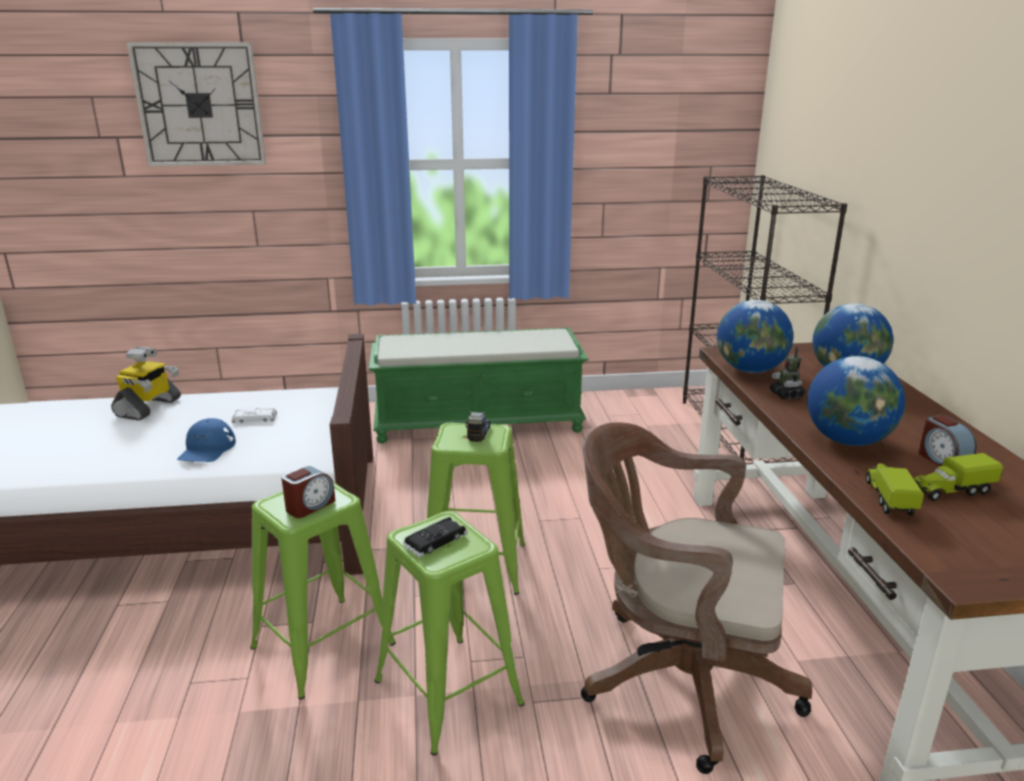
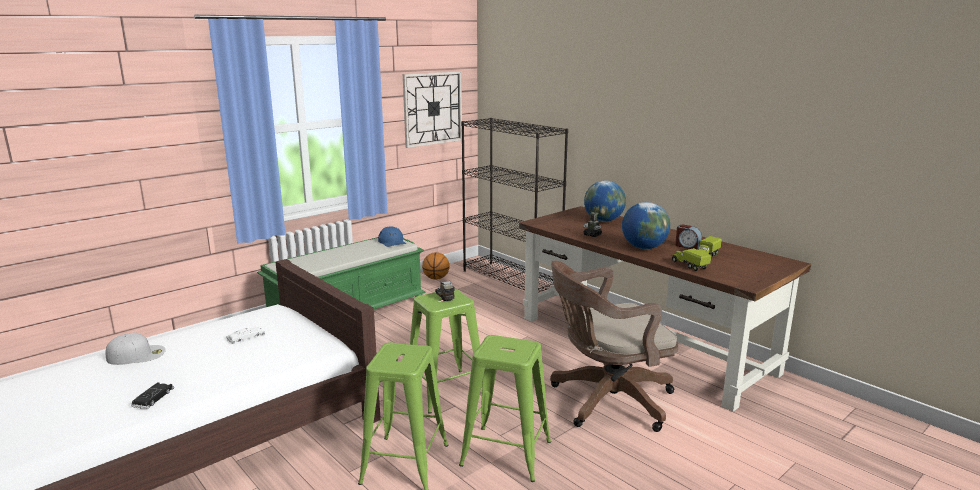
camera: 35 degrees left, 5 degrees down
(149, 408) = (137, 354): toy robot -> white cap
(199, 105) = (88, 94): wall clock -> wall clock (432, 108)
(207, 449) = (239, 363): blue cap -> blue cap (392, 242)
(310, 506) = (406, 358): alarm clock -> none
(435, 541) = (505, 349): black toy car -> black toy car (153, 398)
(634, 403) = (436, 278): none -> basketball
(750, 370) = (559, 228): globe -> none

